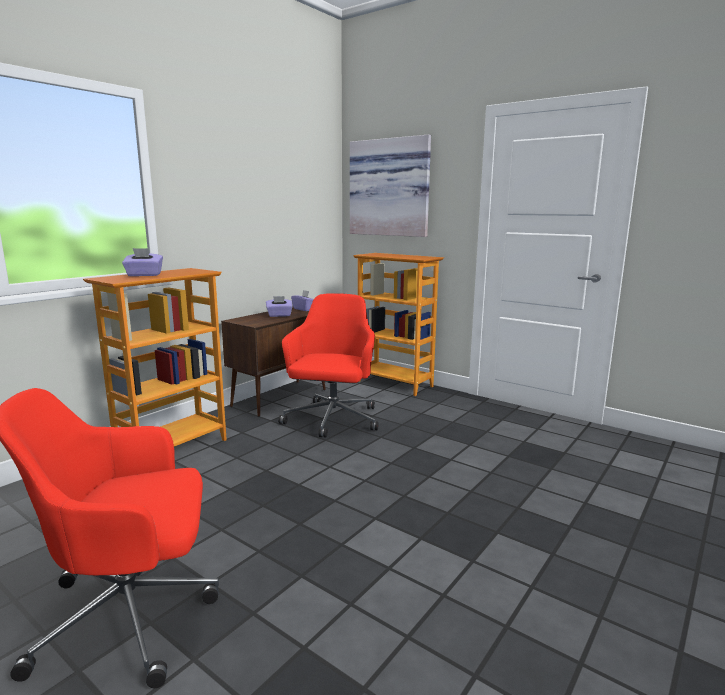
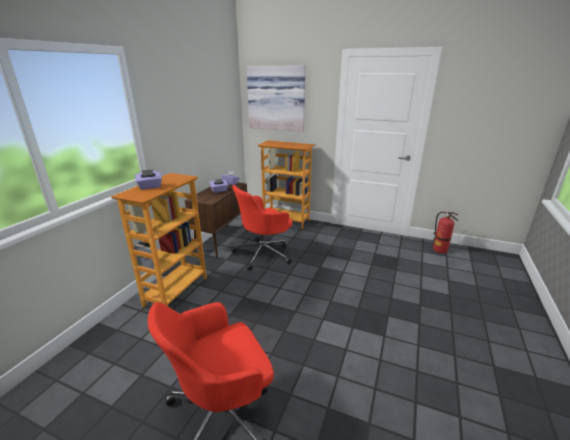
camera: 15 degrees left, 10 degrees up
(332, 420) = (263, 253): red office chair -> red office chair turned 120 degrees counterclockwise
(657, 451) = (440, 250): none -> fire extinguisher

